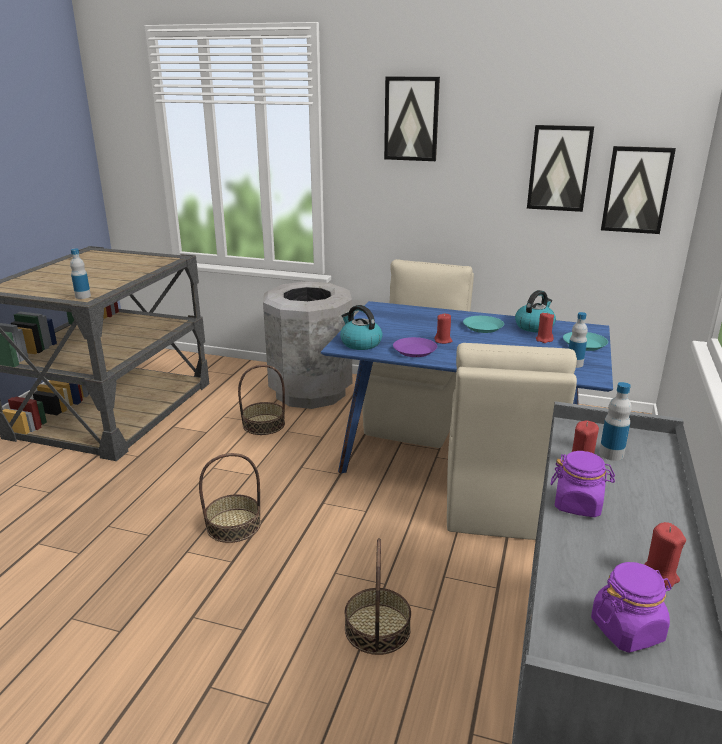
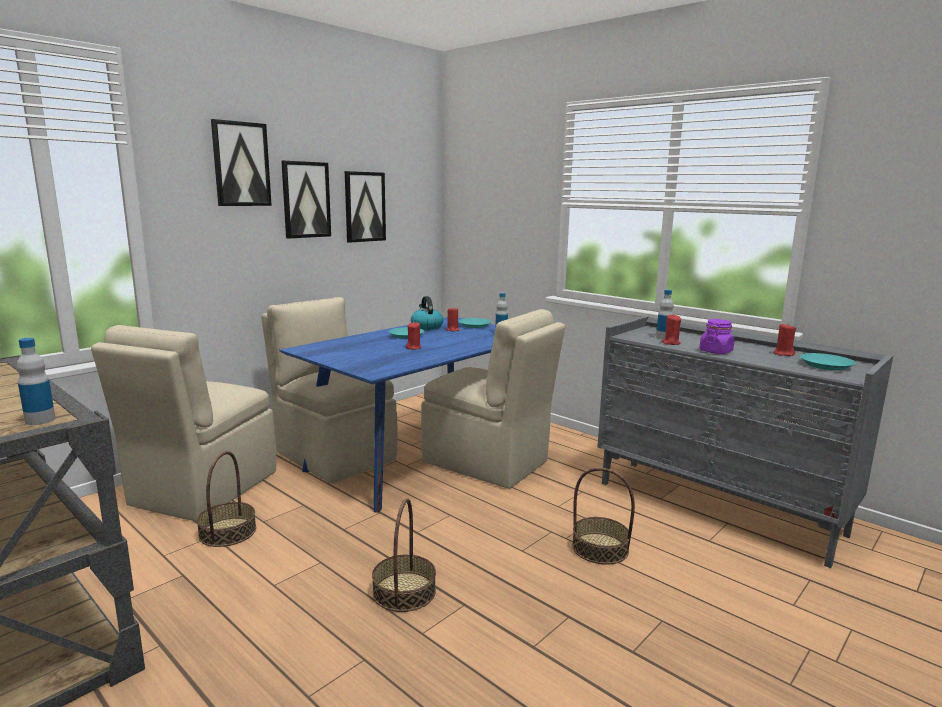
camera: 65 degrees left, 10 degrees down
(310, 392) = (202, 489): grey trash can -> beige chair
(360, 343) = (377, 367): kettle -> none
(415, 351) = (421, 357): purple plate -> none
(627, 629) = (826, 365): purple jar -> turquoise plate
(636, 190) = (411, 220): picture -> picture (306, 200)

